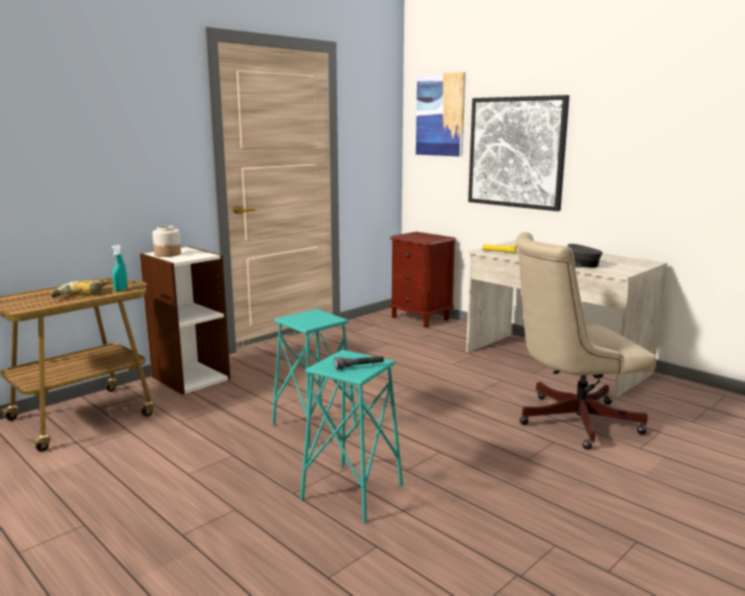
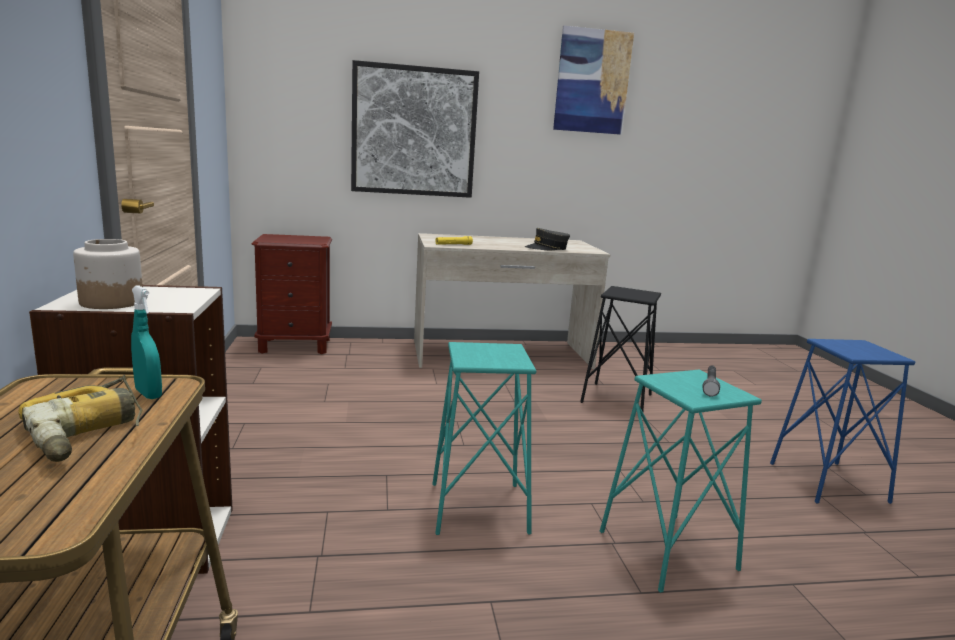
camera: 55 degrees left, 0 degrees up
(440, 115) = (296, 77): picture -> picture (592, 82)
(570, 421) = (616, 398): beige office chair -> black stool
(594, 546) = (827, 482): none -> blue stool

